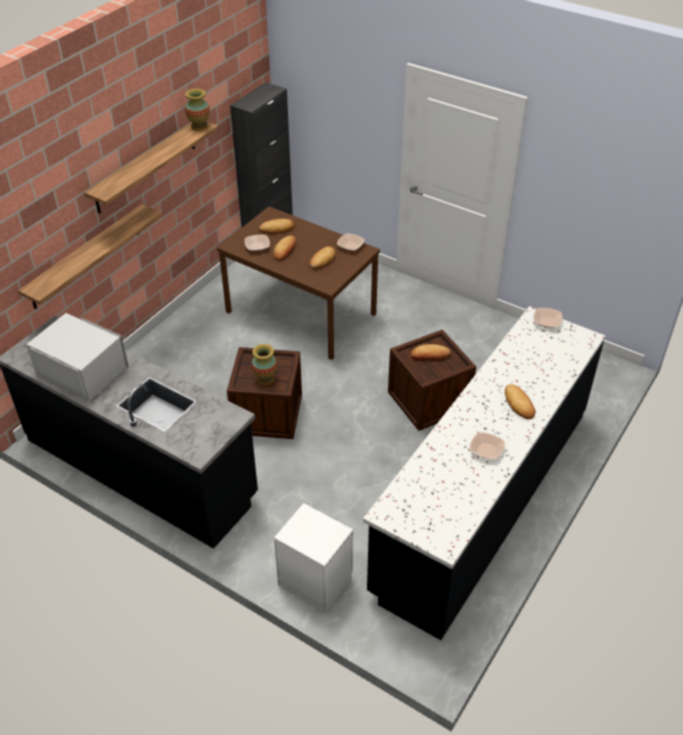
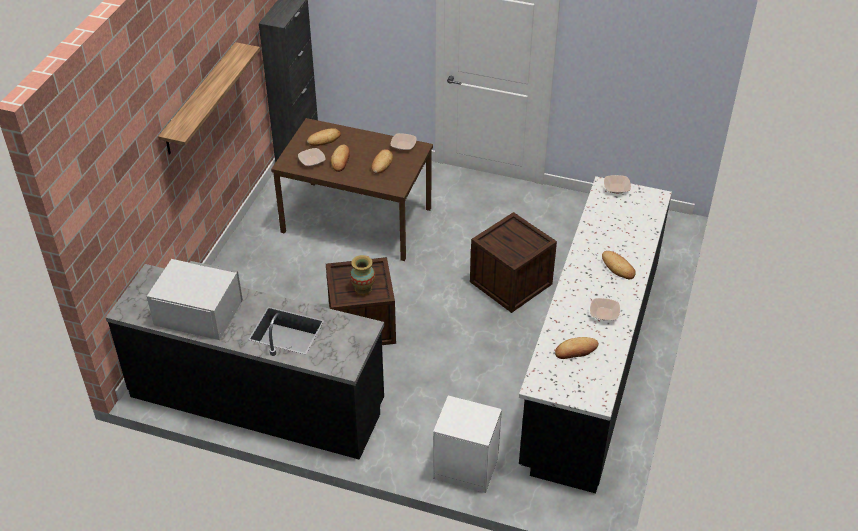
camera: 15 degrees left, 0 degrees up
(86, 257) = (161, 200): shelf -> none
(199, 126) = (241, 50): vase -> none
(430, 355) = (510, 238): bread -> bread (576, 350)

